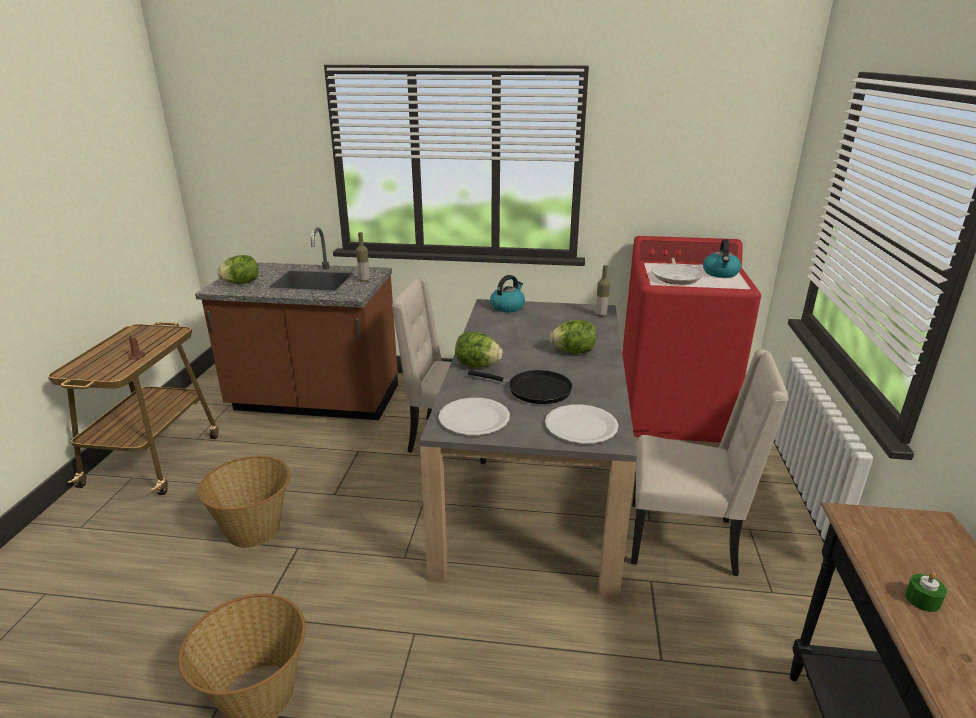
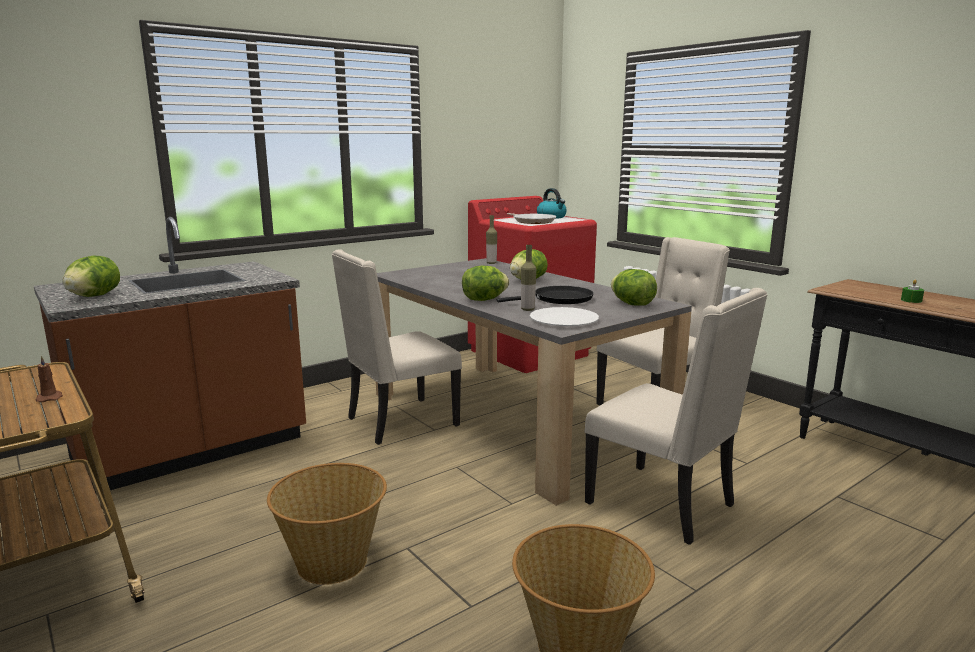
camera: 45 degrees left, 10 degrees down
(364, 280) = (253, 270): bottle -> bottle (527, 309)
(503, 641) = (663, 504): none -> beige chair
(507, 307) = (411, 272): kettle -> none
(581, 426) = (632, 304): white plate -> lettuce

